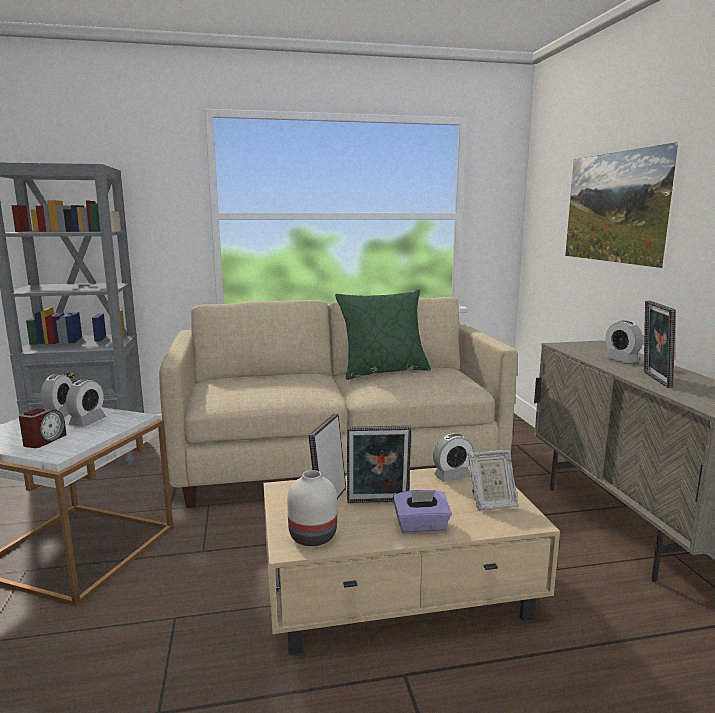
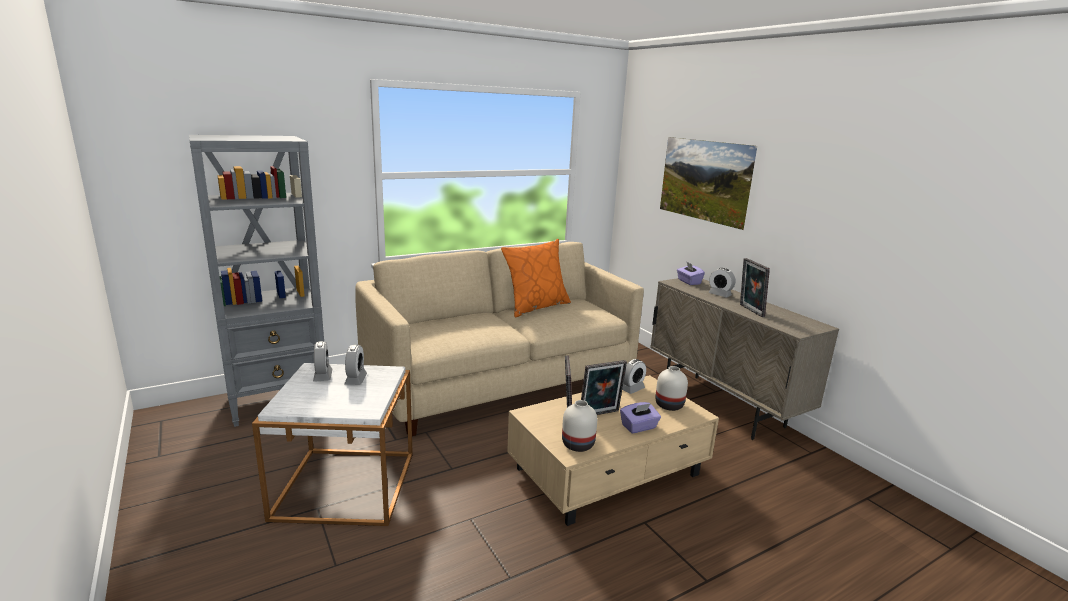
camera: 20 degrees left, 5 degrees up
(44, 440) = (341, 401): alarm clock -> none
(383, 371) = (536, 306): green pillow -> orange pillow
(491, 503) = (669, 405): picture frame -> white vase
(586, 345) = (688, 282): none -> purple tissue box

